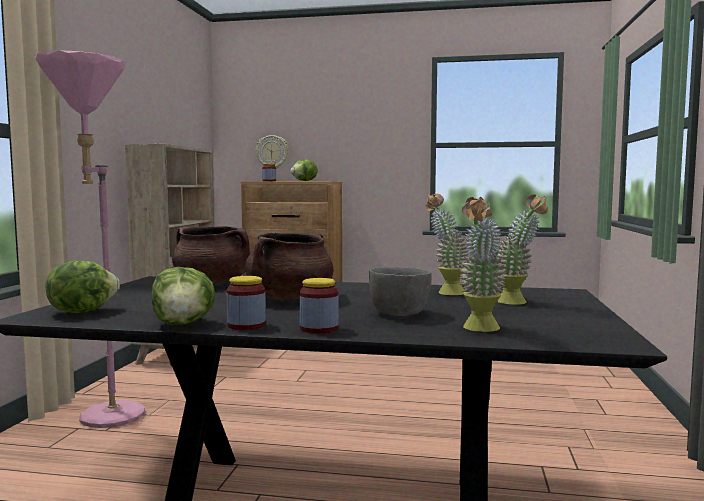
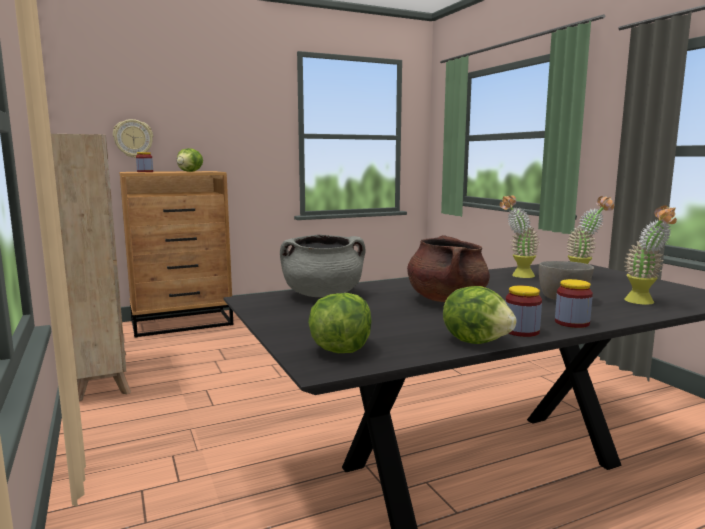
camera: 35 degrees left, 5 degrees up
(103, 421) = (157, 473): pink floor lamp -> none
(213, 283) = (323, 295): brown cooking pot -> grey cooking pot

